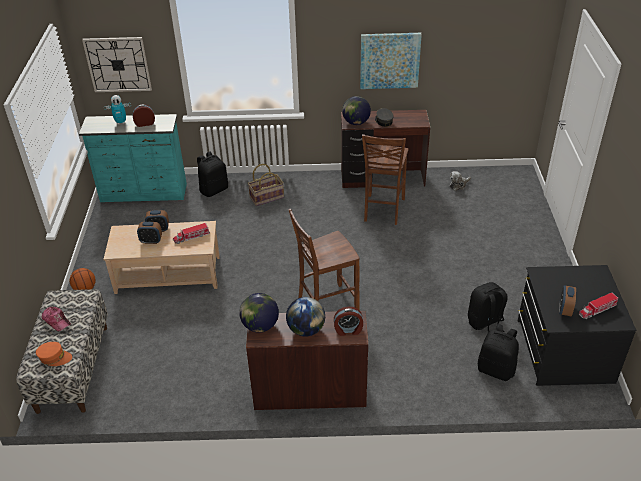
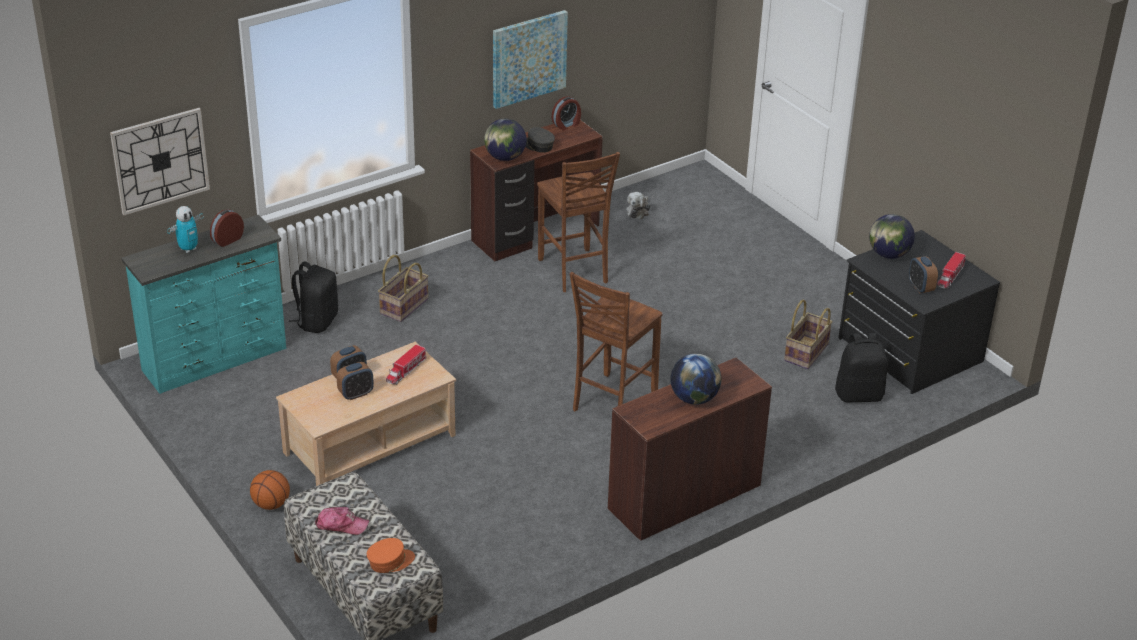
camera: 35 degrees left, 5 degrees down
(260, 325) = (639, 414): globe -> globe (888, 254)
(348, 330) = (739, 382): alarm clock -> alarm clock (566, 125)
(485, 322) = (807, 353): black backpack -> basket

